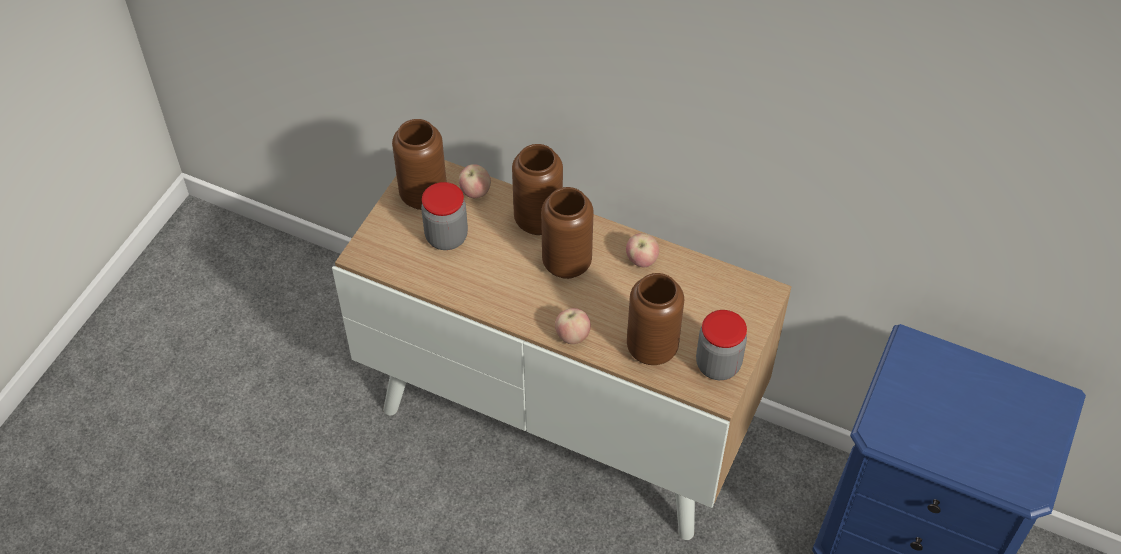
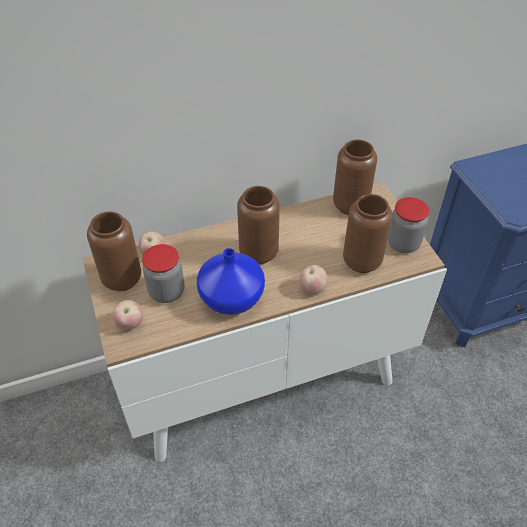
camera: 45 degrees left, 5 degrees down
(491, 288) = (232, 299): none -> blue vase
(538, 221) = (212, 243): brown vase -> brown vase (350, 206)
(641, 261) = (296, 222): apple -> apple (130, 324)

